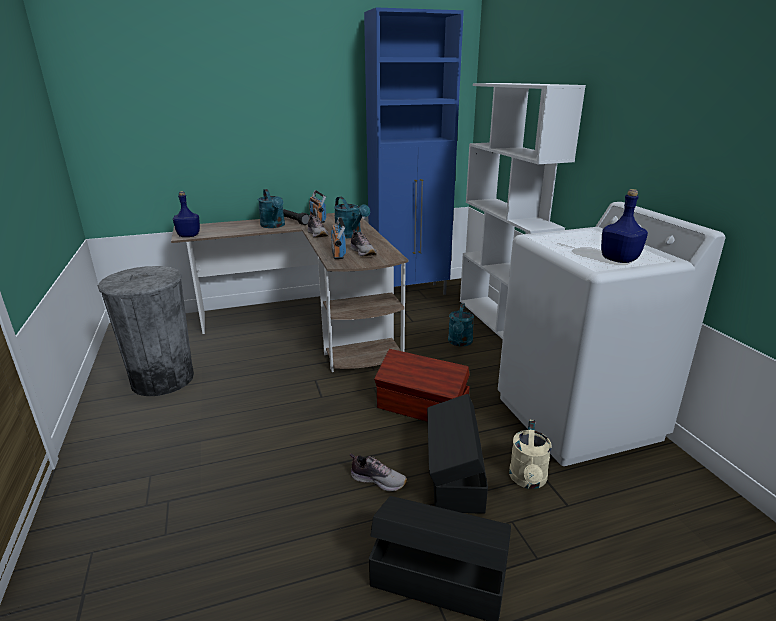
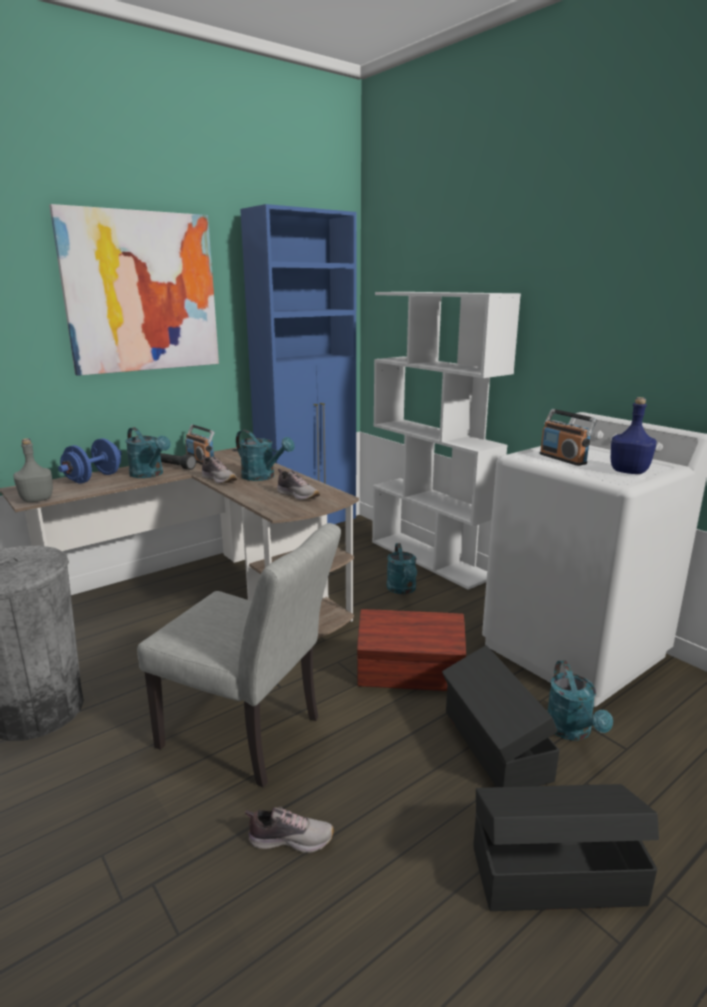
camera: 20 degrees left, 5 degrees down
(189, 235) = (38, 499): blue bottle -> grey bottle
(236, 225) = (94, 478): none -> blue dumbbell
(280, 83) = (142, 292): none -> picture
(281, 425) = (250, 736): none -> grey chair
(338, 253) = (268, 500): radio -> radio (563, 459)
(378, 480) = (415, 775): shoe -> shoe (290, 838)
(528, 480) = (572, 731): beige watering can -> turquoise watering can

